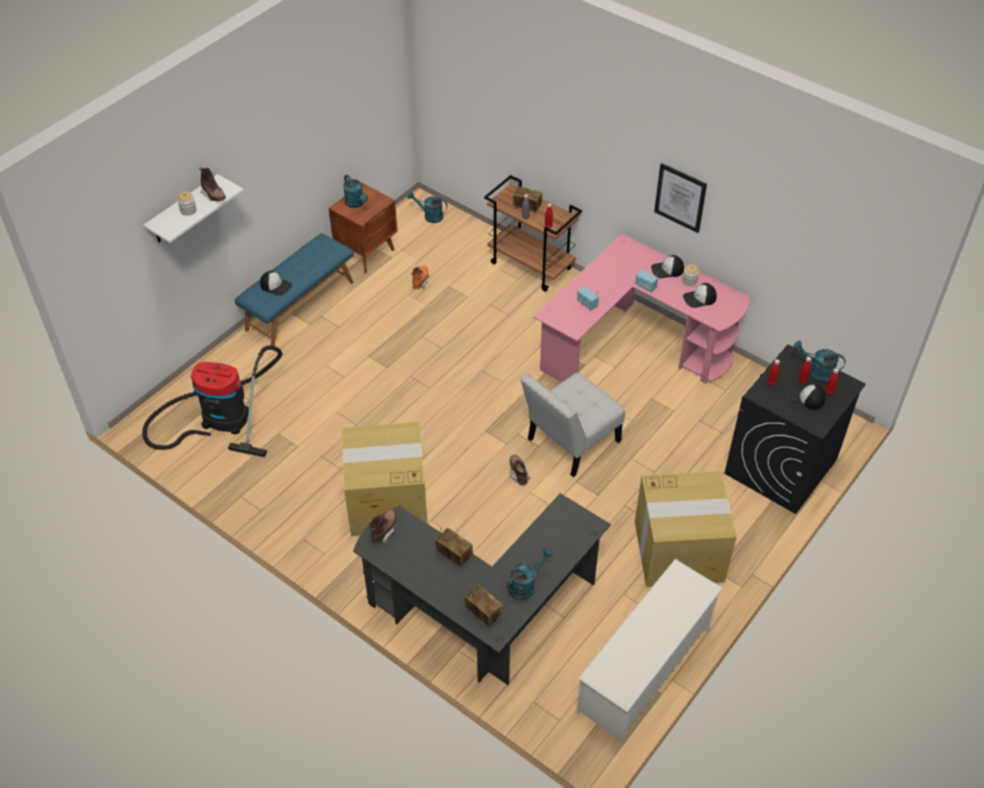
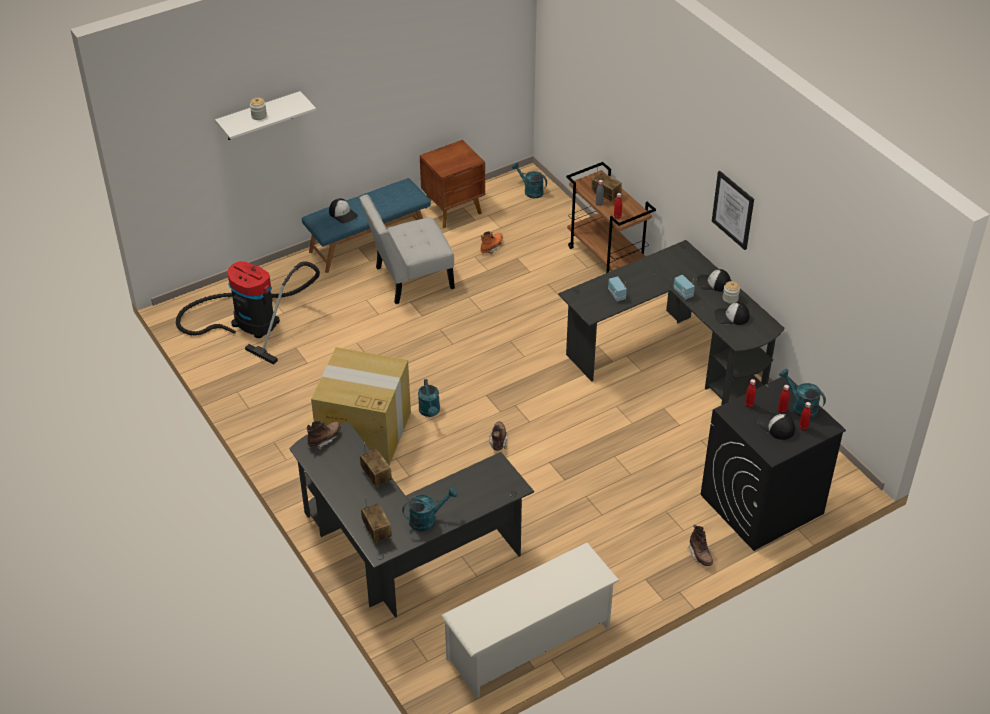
camera: 20 degrees right, 5 degrees down
(214, 195) = (287, 108): brown boot -> brown boot (700, 555)
(356, 204) = (447, 157): turquoise watering can -> turquoise watering can (430, 412)
(569, 443) = (561, 427): white chair -> white chair (409, 279)
(634, 346) = (671, 356): pink desk -> black desk
(680, 551) = (618, 551): cardboard box -> none

